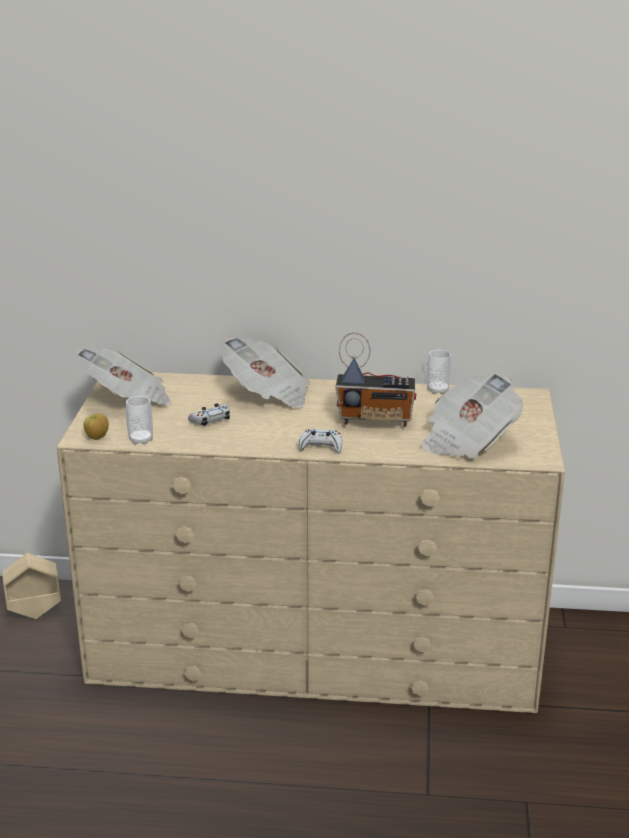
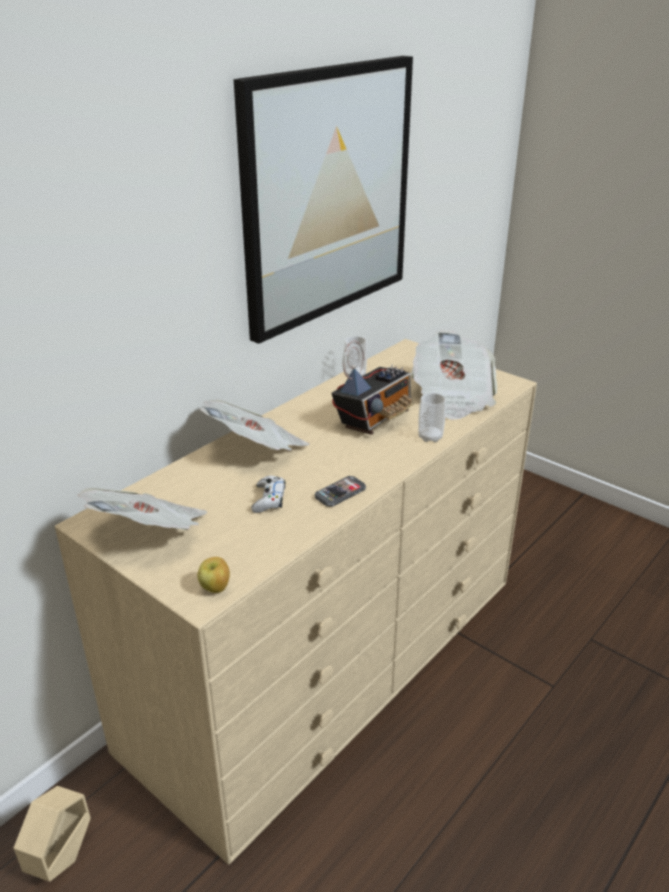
camera: 55 degrees left, 5 degrees up
(141, 440) = (259, 559): cup -> cup (430, 437)
(251, 440) = (340, 493): none -> phone
(320, 446) = (393, 462): white game controller -> none
(434, 204) = (327, 195): none -> picture

